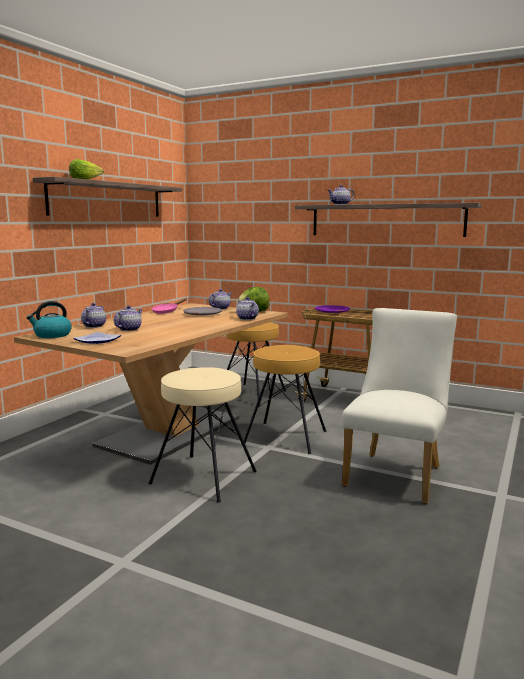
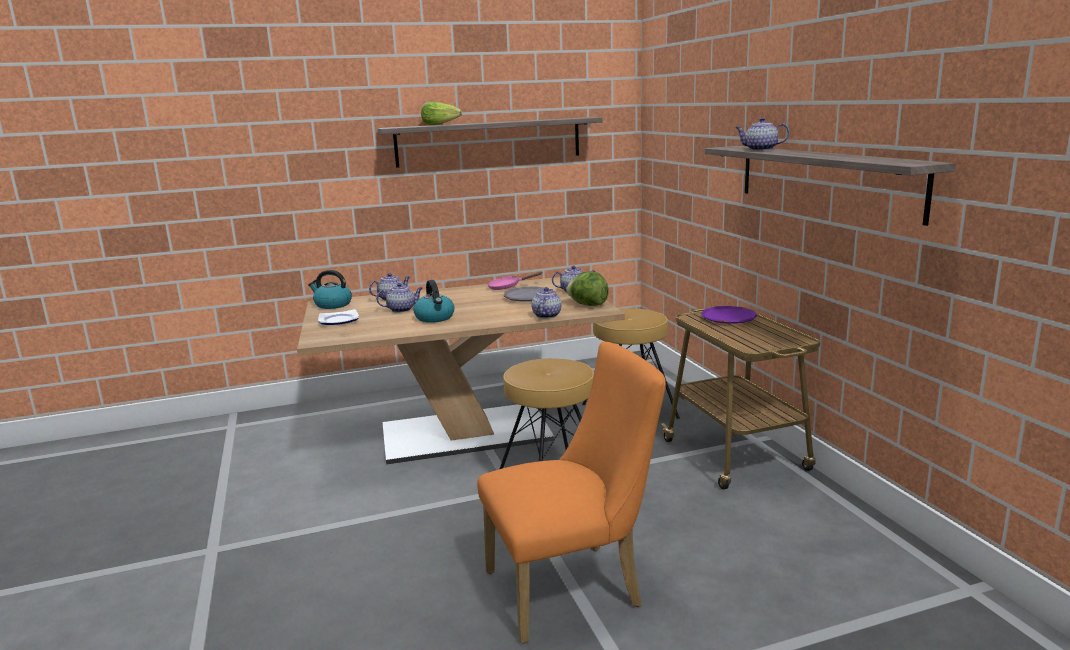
camera: 45 degrees right, 5 degrees up
(174, 329) = (435, 318): none -> kettle
(203, 477) = (396, 498): beige stool -> none
(396, 473) = (574, 587): white chair -> orange chair

